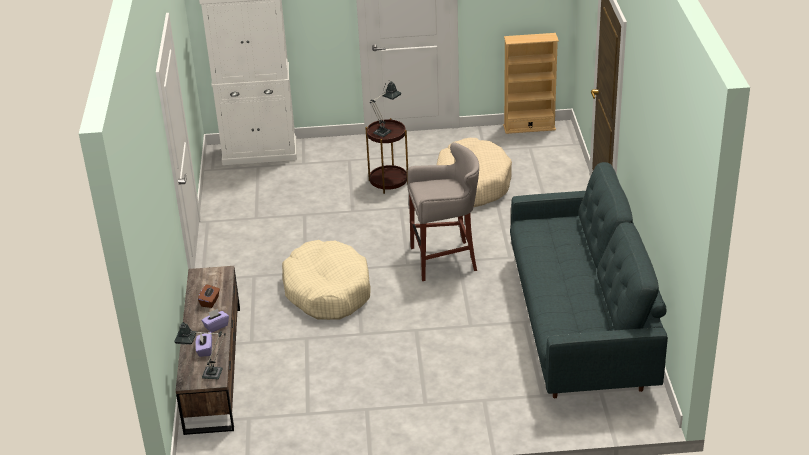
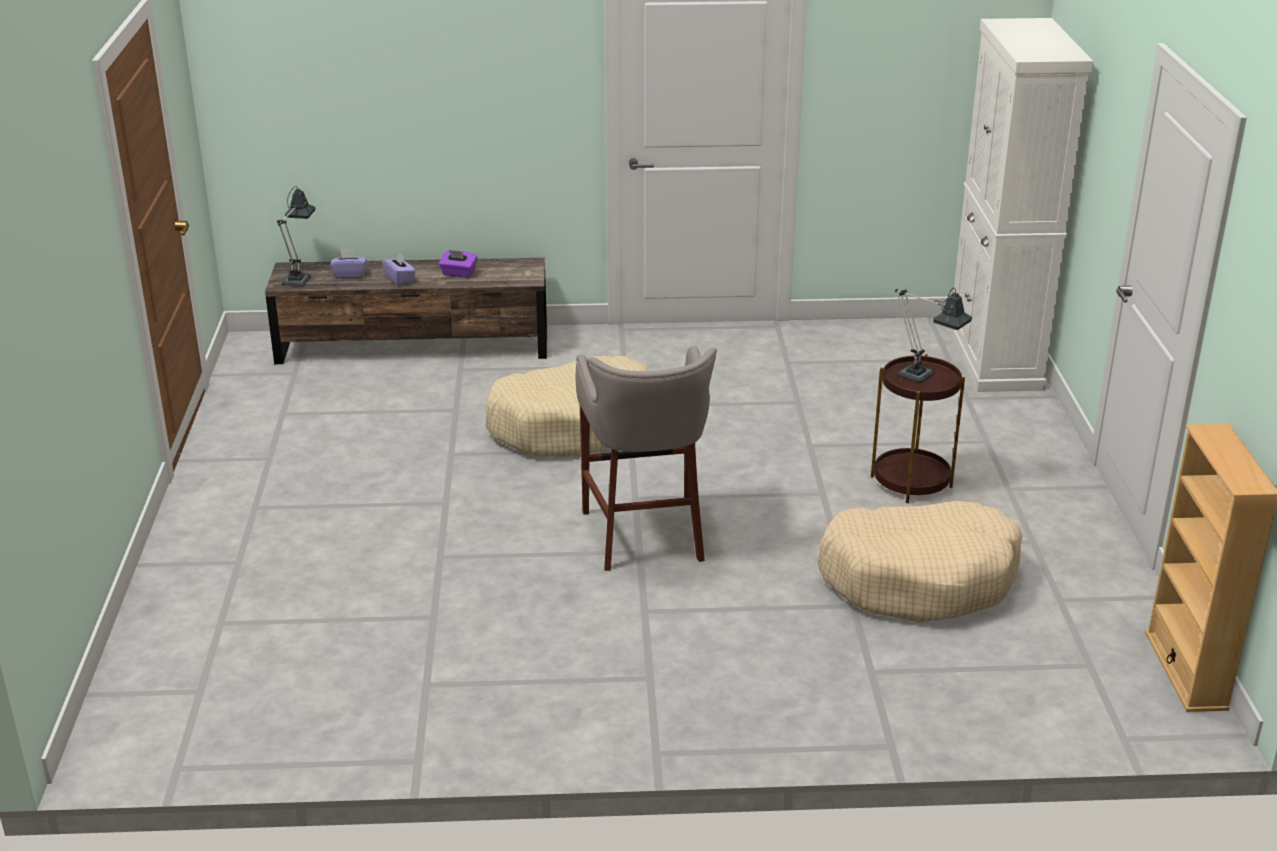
camera: 90 degrees right, 5 degrees down
(210, 302) = (458, 273): brown tissue box -> purple tissue box
(580, 324) = (402, 684): grey sofa -> none

